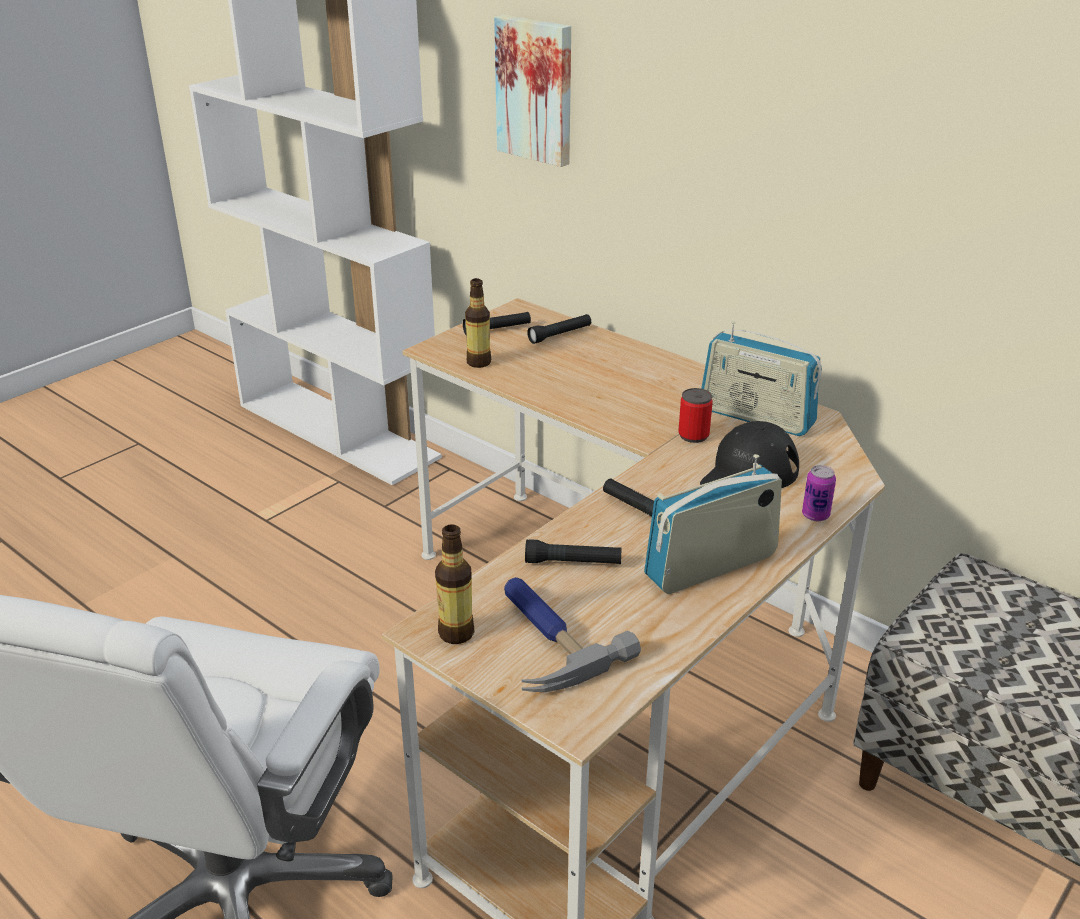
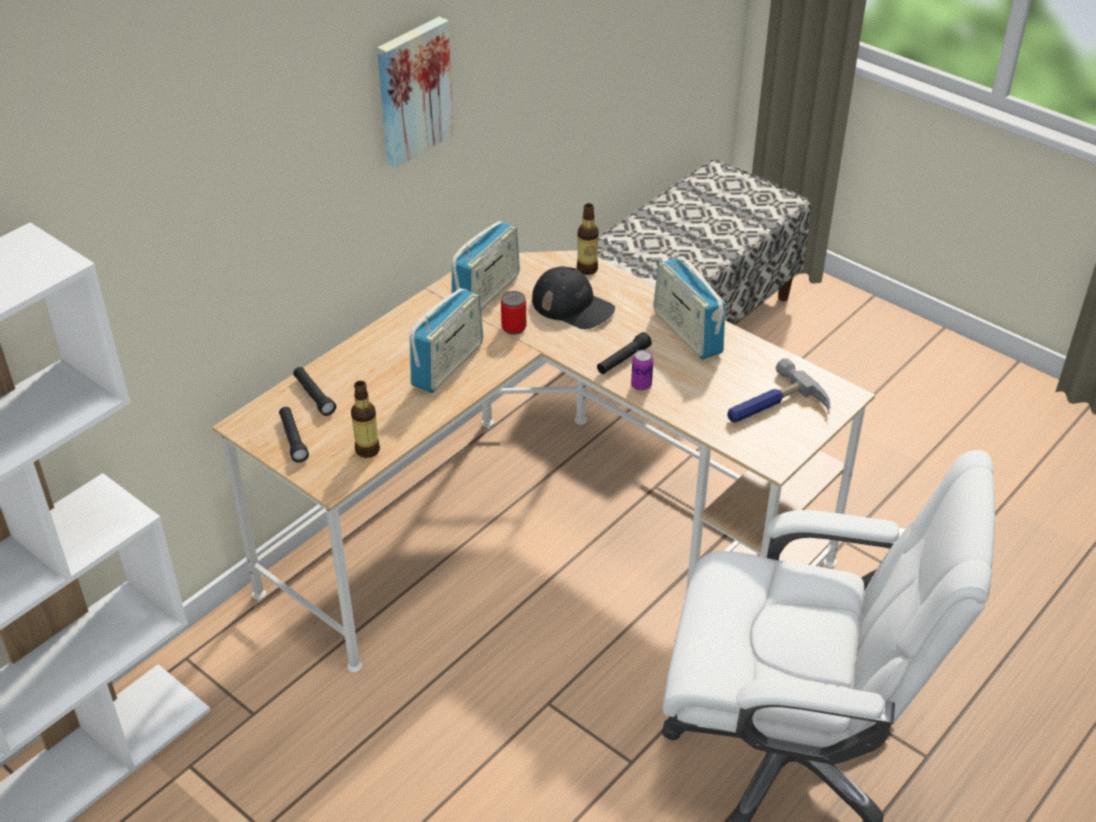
camera: 90 degrees left, 10 degrees up
(456, 633) = (775, 447): bottle -> bottle (587, 269)
(536, 90) = (181, 229): picture -> picture (412, 90)
(573, 562) = (689, 394): black flashlight -> none
(616, 398) = (448, 365): none -> radio
(815, 515) = (623, 283): can -> can (641, 385)

